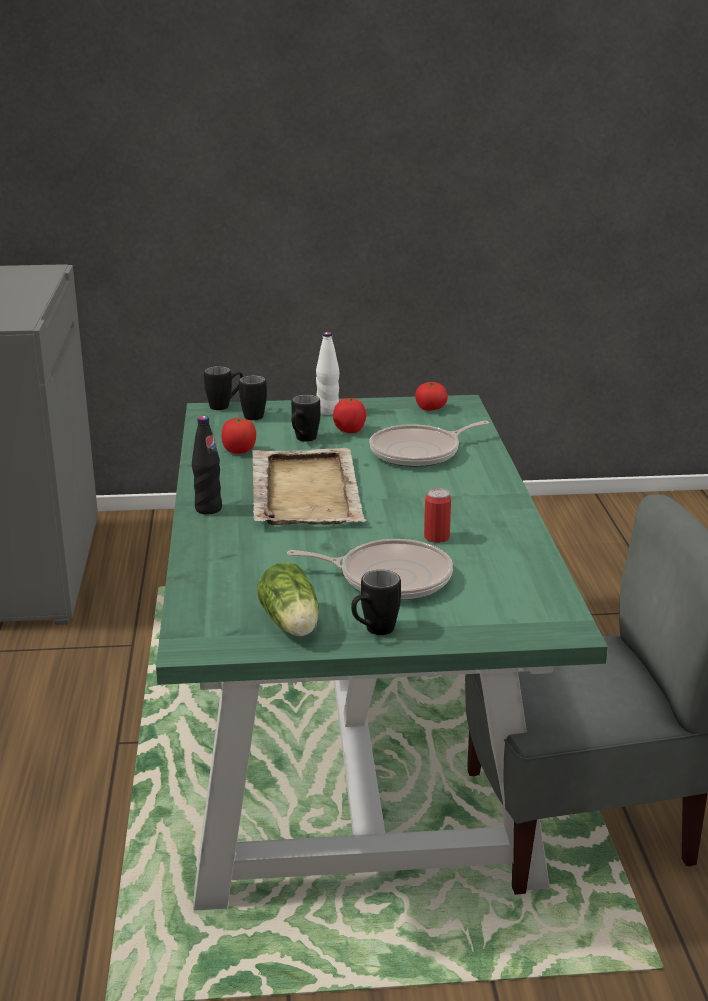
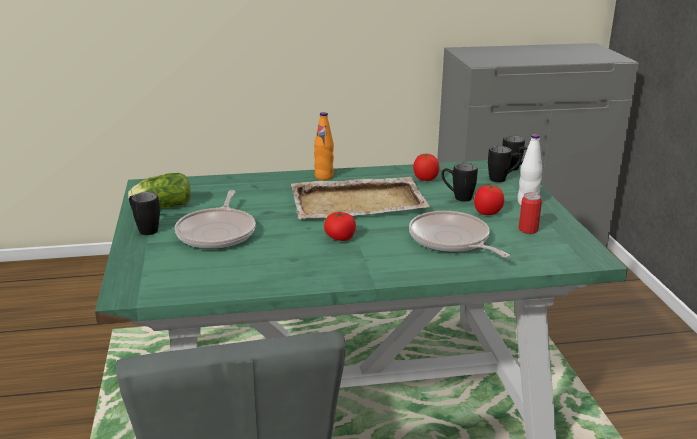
camera: 85 degrees right, 0 degrees up
(208, 509) = (324, 177): black bottle -> orange bottle
(430, 409) = (564, 244): tomato -> tomato (340, 238)
(436, 537) = (282, 248): can -> can (528, 230)

